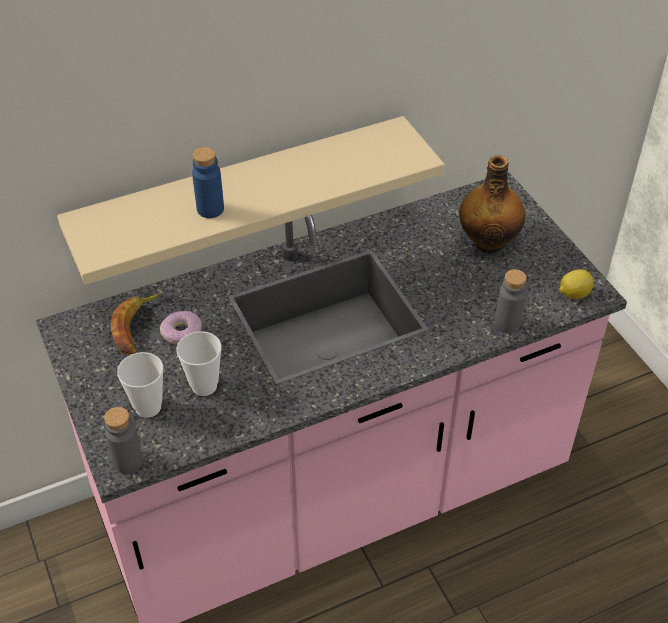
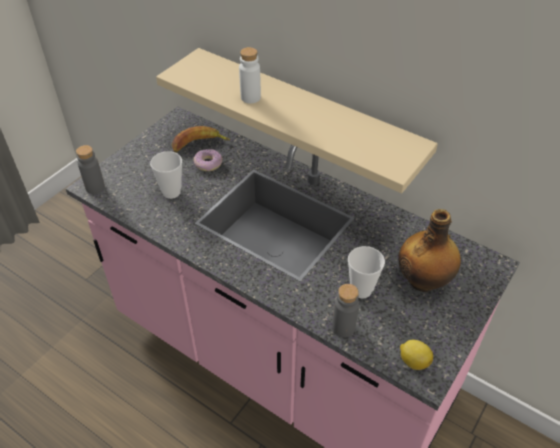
camera: 60 degrees right, 0 degrees up
(148, 407) = (140, 177): cup -> cup (361, 290)
(210, 209) = (250, 97): blue bottle -> white bottle

